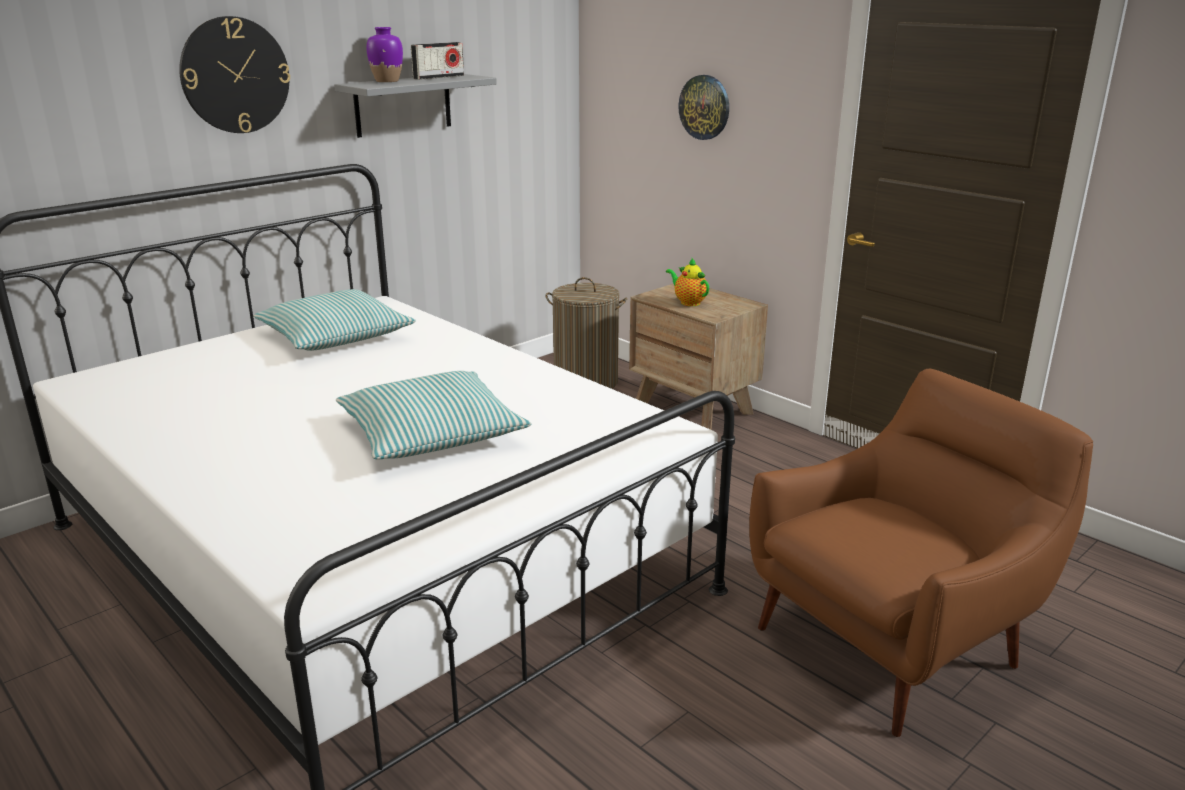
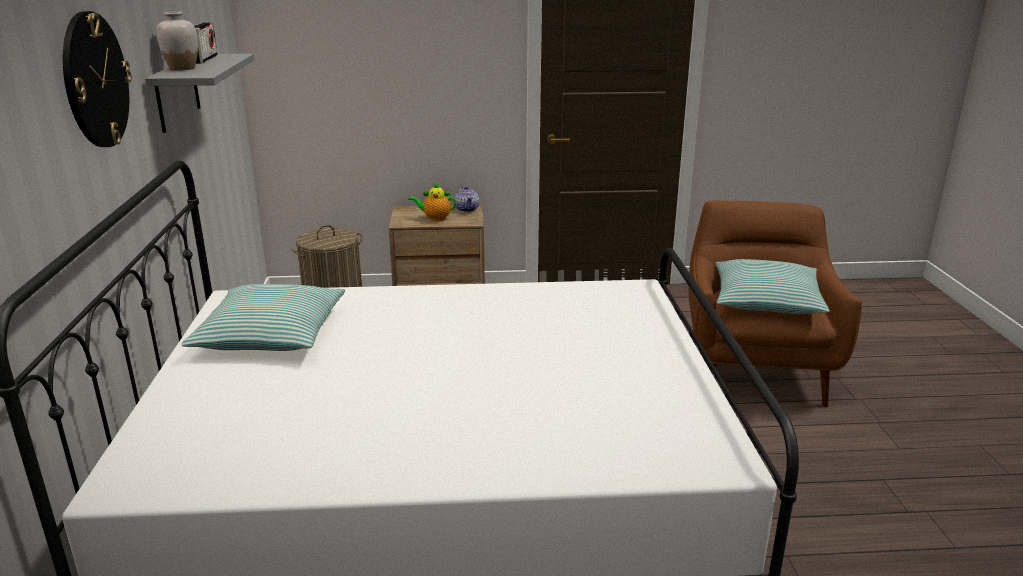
camera: 50 degrees left, 0 degrees up
(387, 81) = (182, 68): purple vase -> white vase
(431, 433) = (534, 354): pillow -> pillow (766, 300)
(704, 107) = (397, 60): wall clock -> none
(740, 304) = (467, 209): none -> teapot

